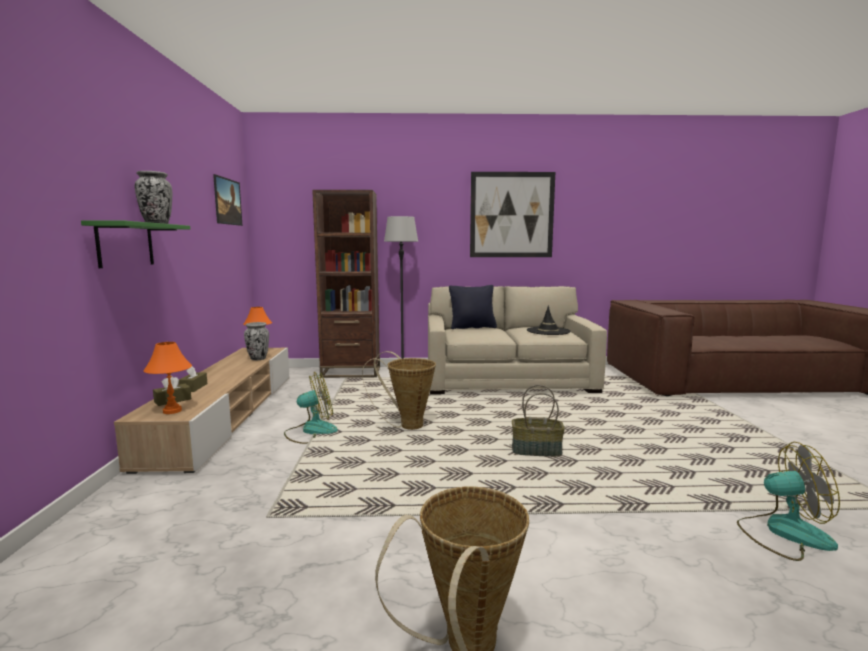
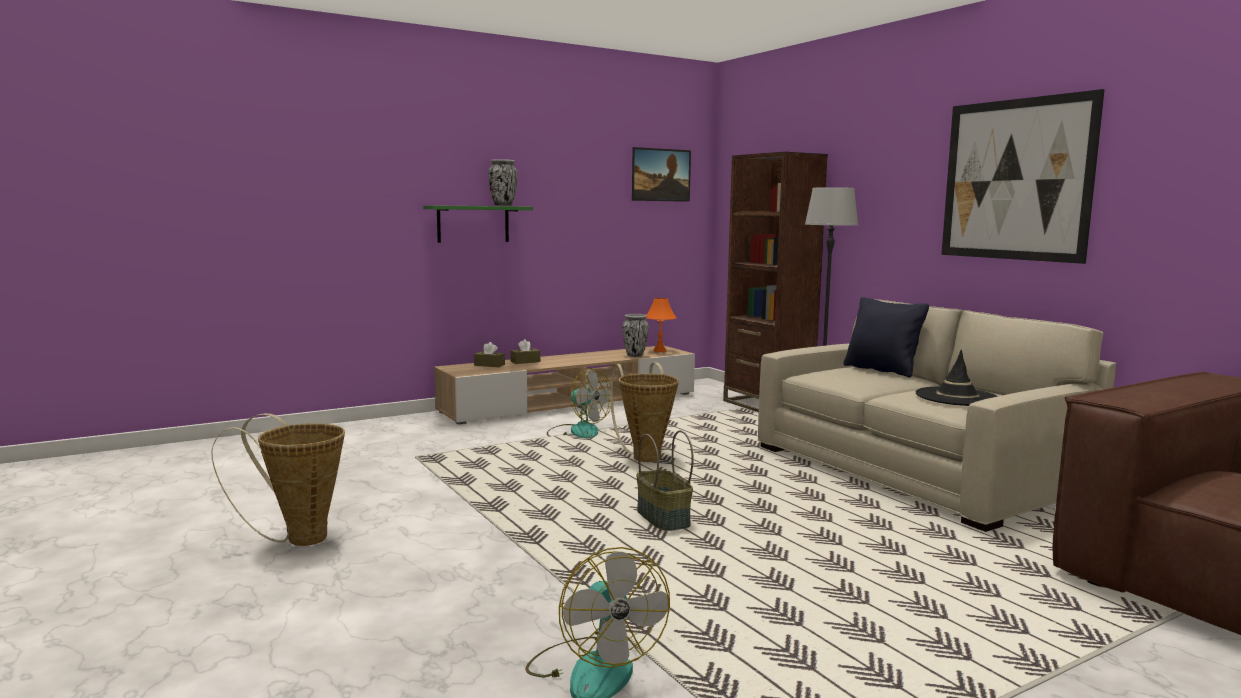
camera: 60 degrees right, 0 degrees up
(172, 411) = (468, 370): orange table lamp -> none

